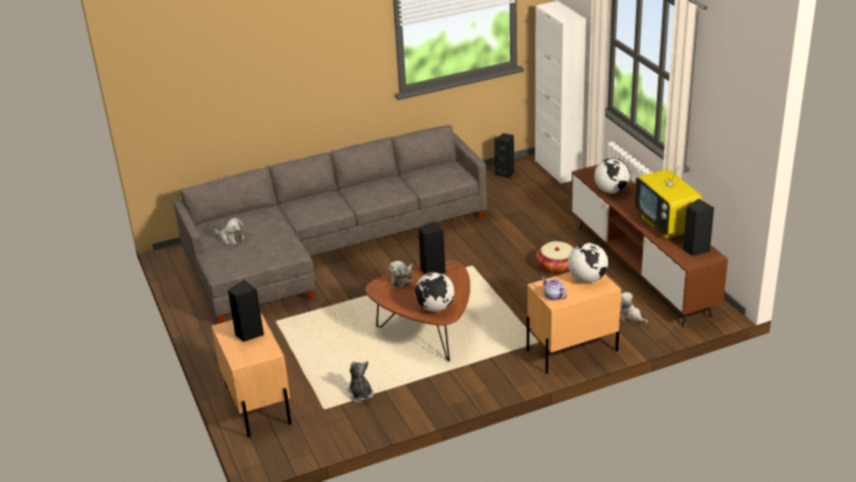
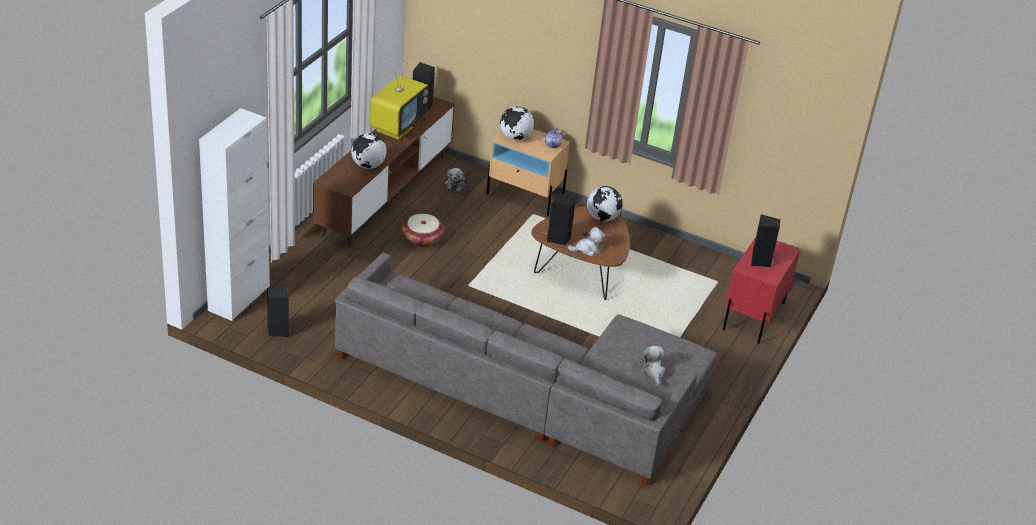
camera: 135 degrees left, 5 degrees up
(257, 404) = (753, 316): beige nightstand -> red nightstand
(360, 394) = (683, 272): plush toy -> none

